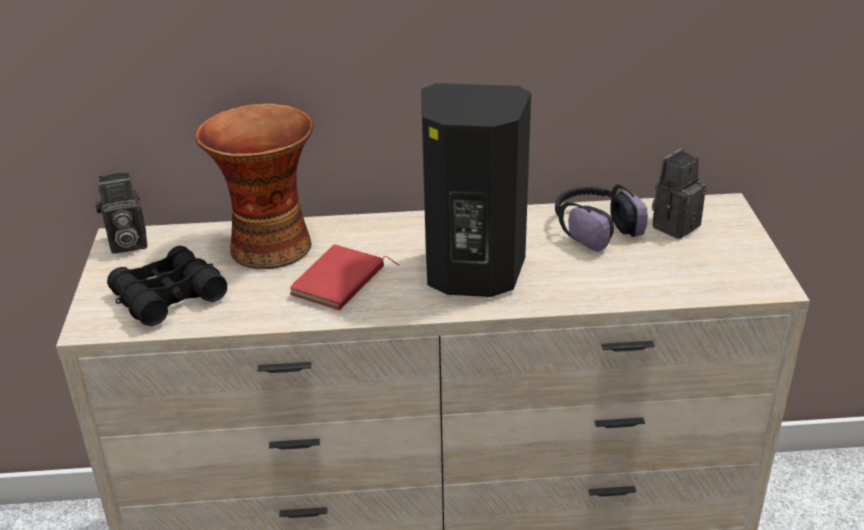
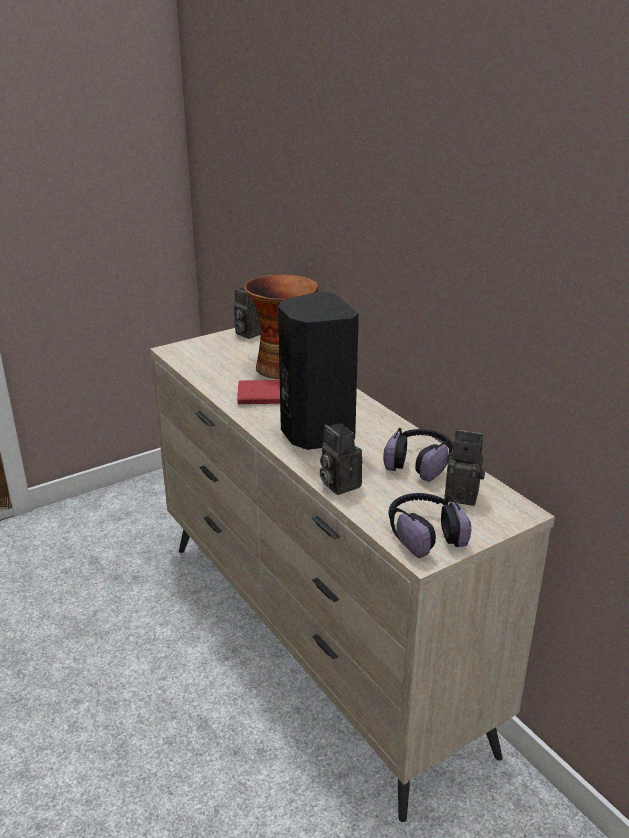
camera: 60 degrees right, 5 degrees down
(168, 297) = (210, 358): black binoculars -> none
(600, 293) = (338, 484): none -> camera
(733, 271) = (424, 533): none -> headphones

